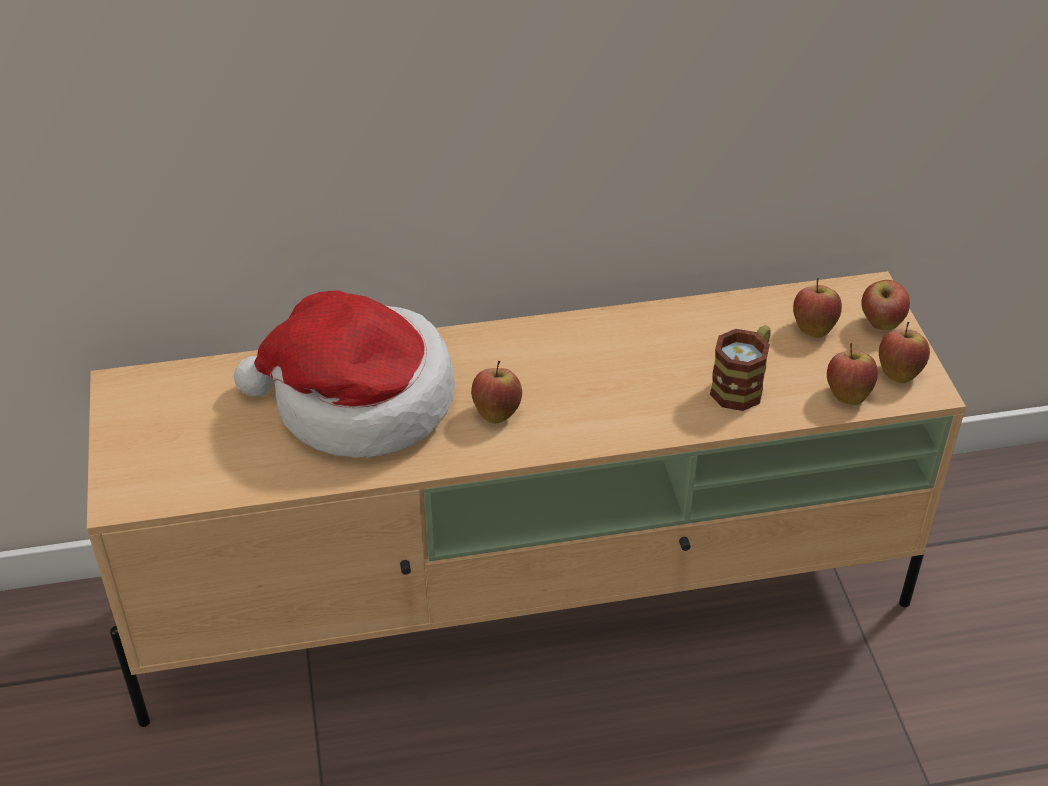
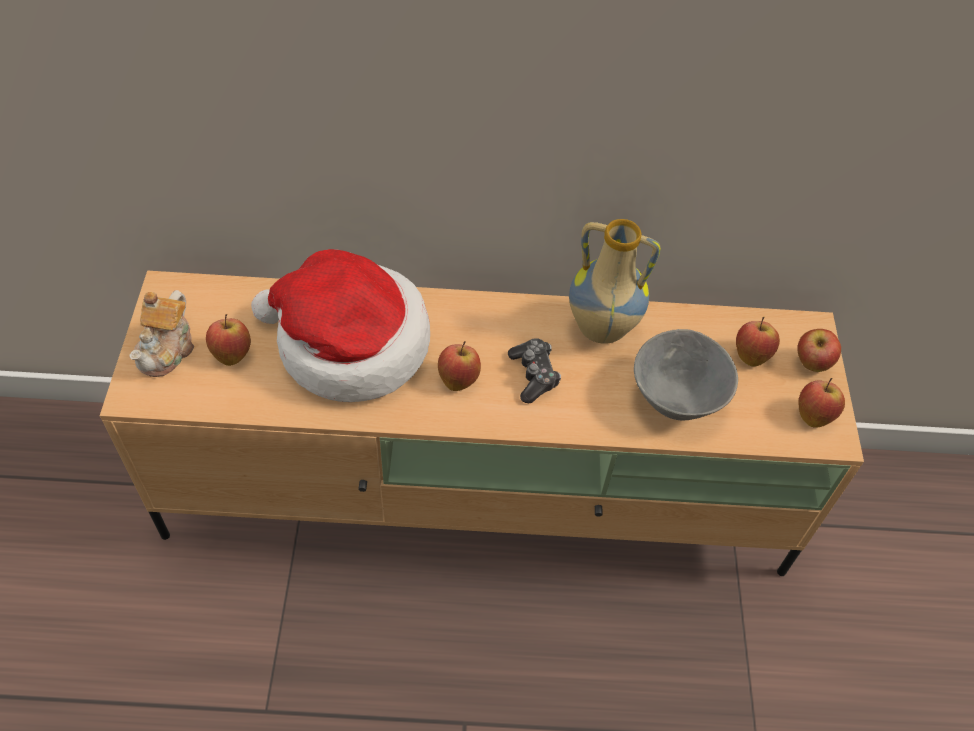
camera: 10 degrees right, 10 degrees up
(145, 446) = (168, 349): none -> teapot
(580, 392) = (534, 375): none -> game controller
(640, 334) = (600, 330): none -> vase
(742, 385) = (673, 398): mug -> grey bowl
(847, 394) = (762, 427): apple -> apple (232, 354)

